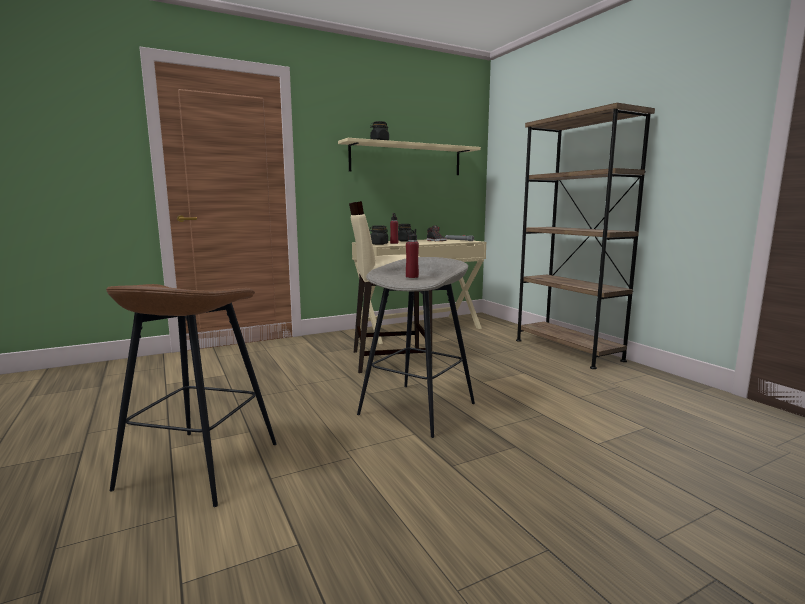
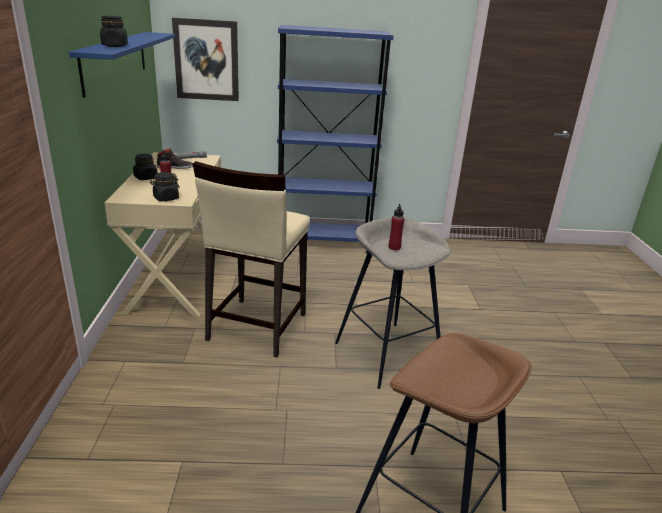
camera: 65 degrees left, 15 degrees up
(406, 159) = (115, 60): beige shelf -> blue shelf
(512, 169) = (206, 60): none -> picture
(567, 350) = (323, 242): brown bookcase -> blue bookcase

